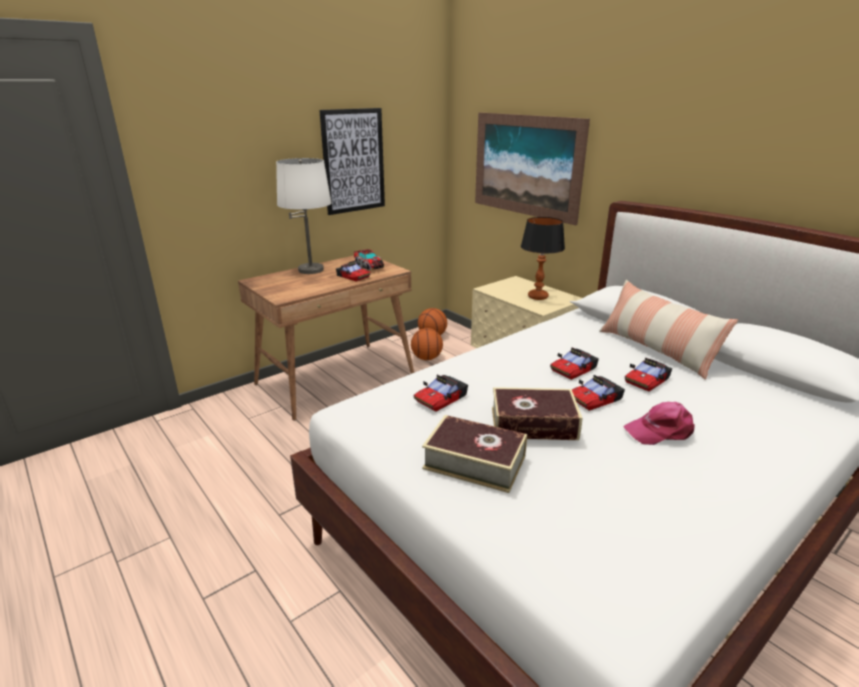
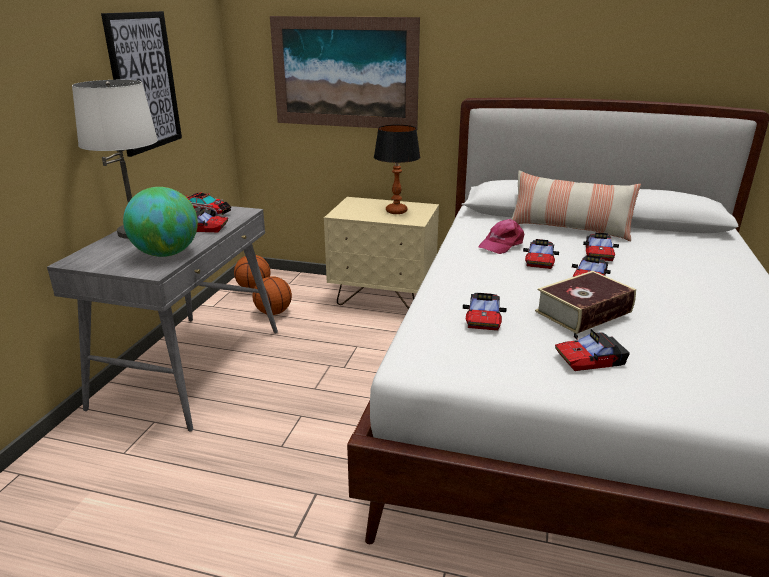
camera: 35 degrees left, 0 degrees up
(305, 288) = (166, 254): none -> globe
(336, 378) = (190, 367): brown desk -> grey desk
(474, 462) = (590, 359): book -> toy car
(660, 431) = (662, 286): pink cap -> pink cap (501, 244)

